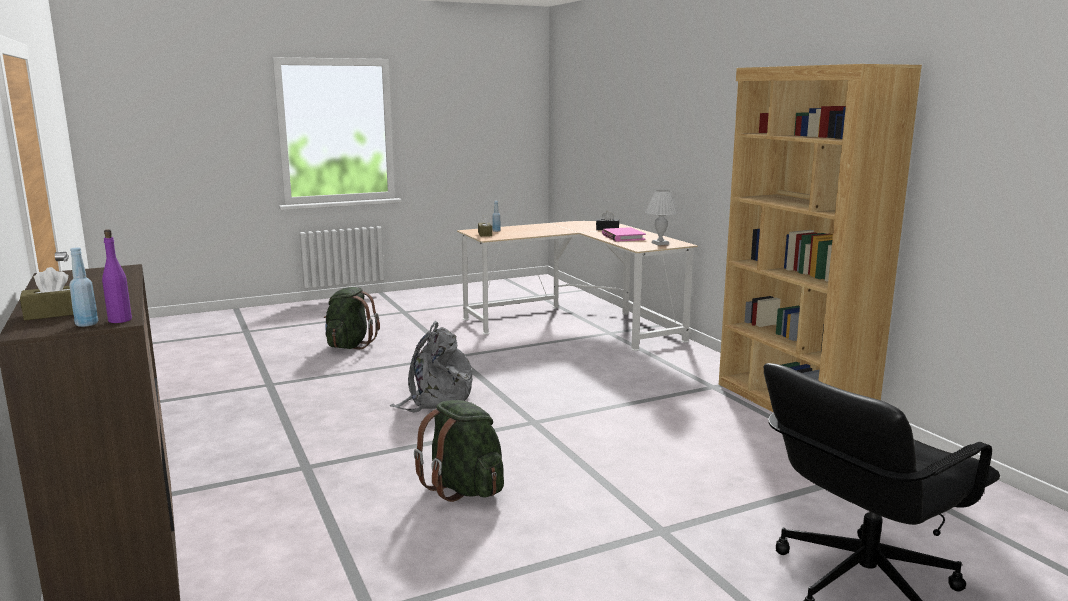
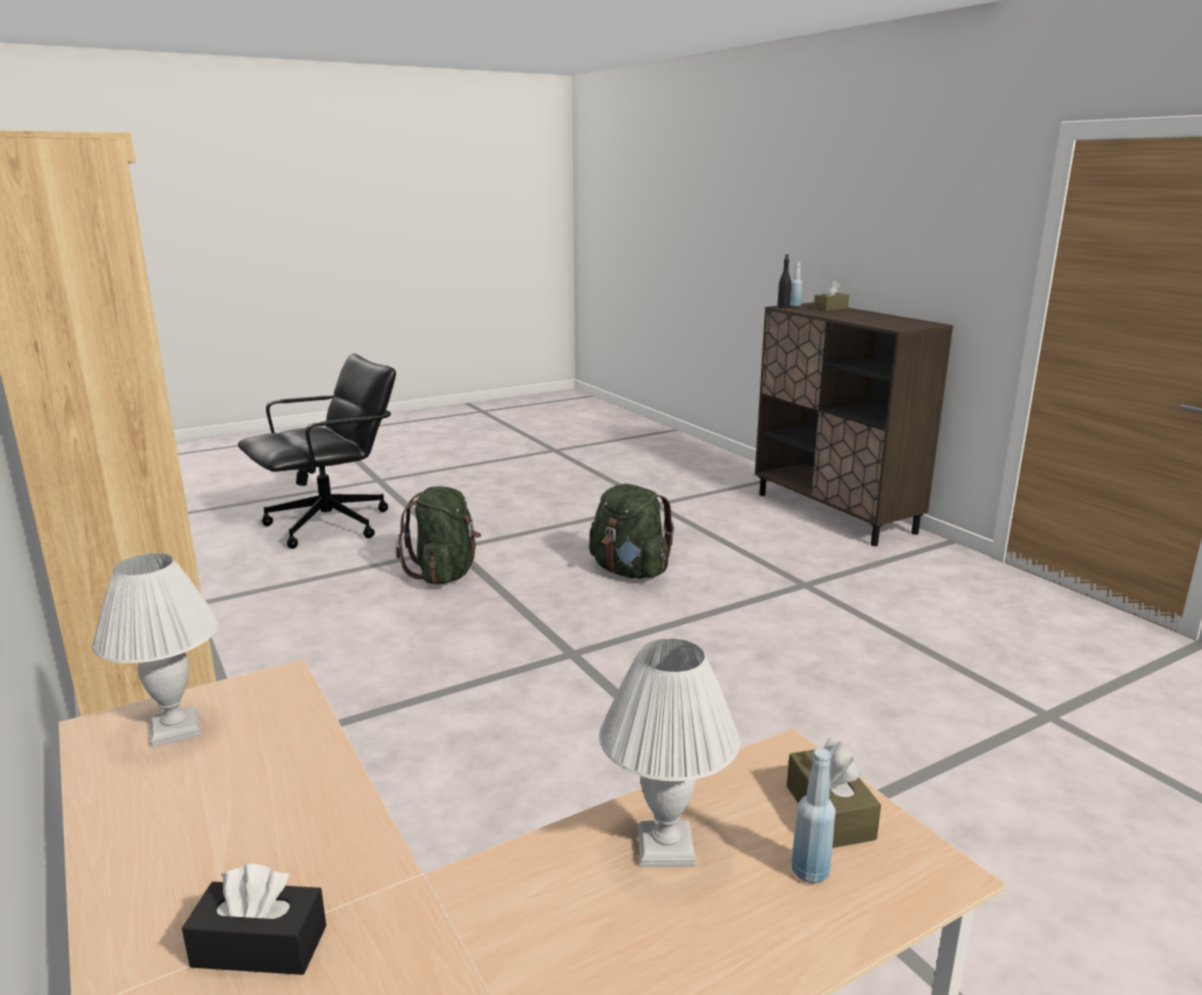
camera: 175 degrees right, 5 degrees up
(120, 320) = (783, 307): purple bottle -> black bottle
(349, 345) = (1091, 885): green backpack -> green backpack (445, 574)
(435, 399) = (736, 693): grey backpack -> none
(525, 232) = (667, 848): none -> white table lamp
(623, 237) = (261, 801): pink book -> none

